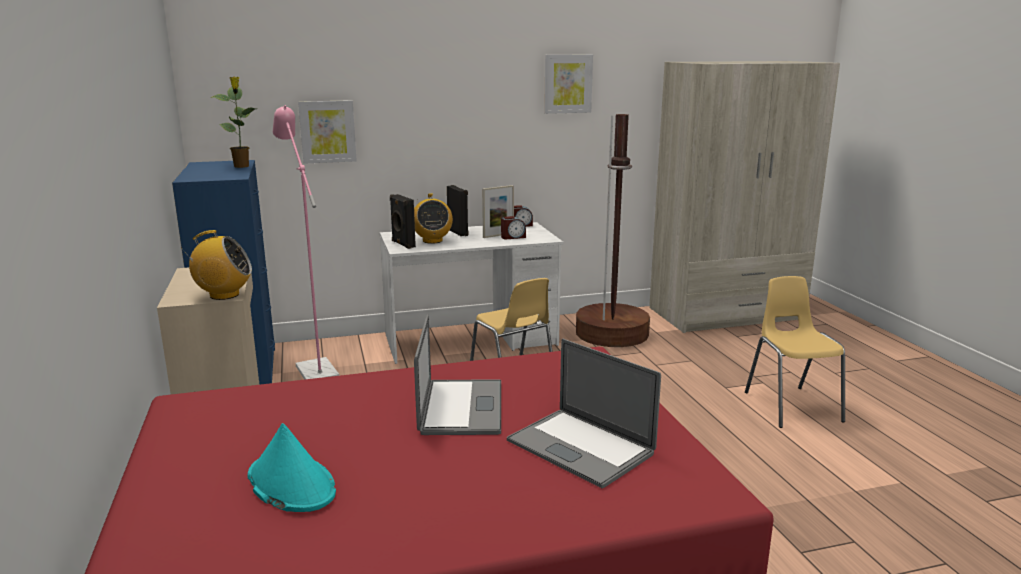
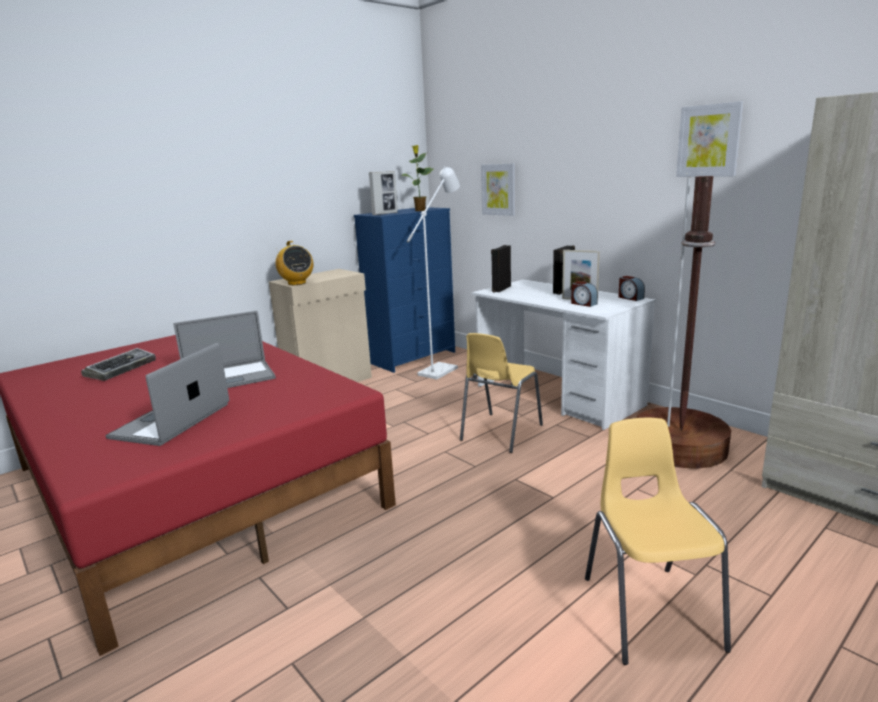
camera: 65 degrees right, 0 degrees up
(224, 175) = (385, 214): none -> picture frame
(290, 484) = (121, 369): turquoise hat -> keyboard
(314, 368) = (442, 369): pink floor lamp -> white floor lamp
(432, 240) = (525, 291): radio -> none
(791, 406) = (649, 611): yellow chair -> yellow chair turned 60 degrees counterclockwise

